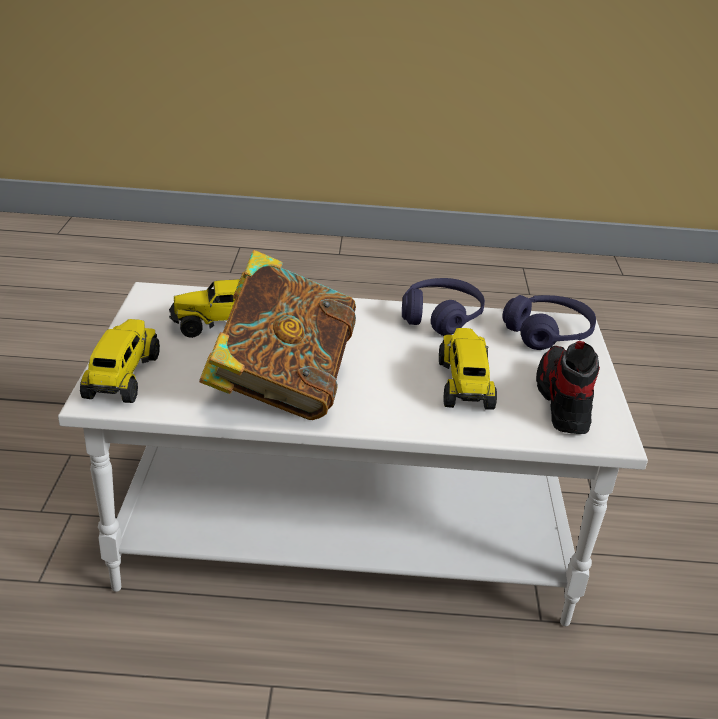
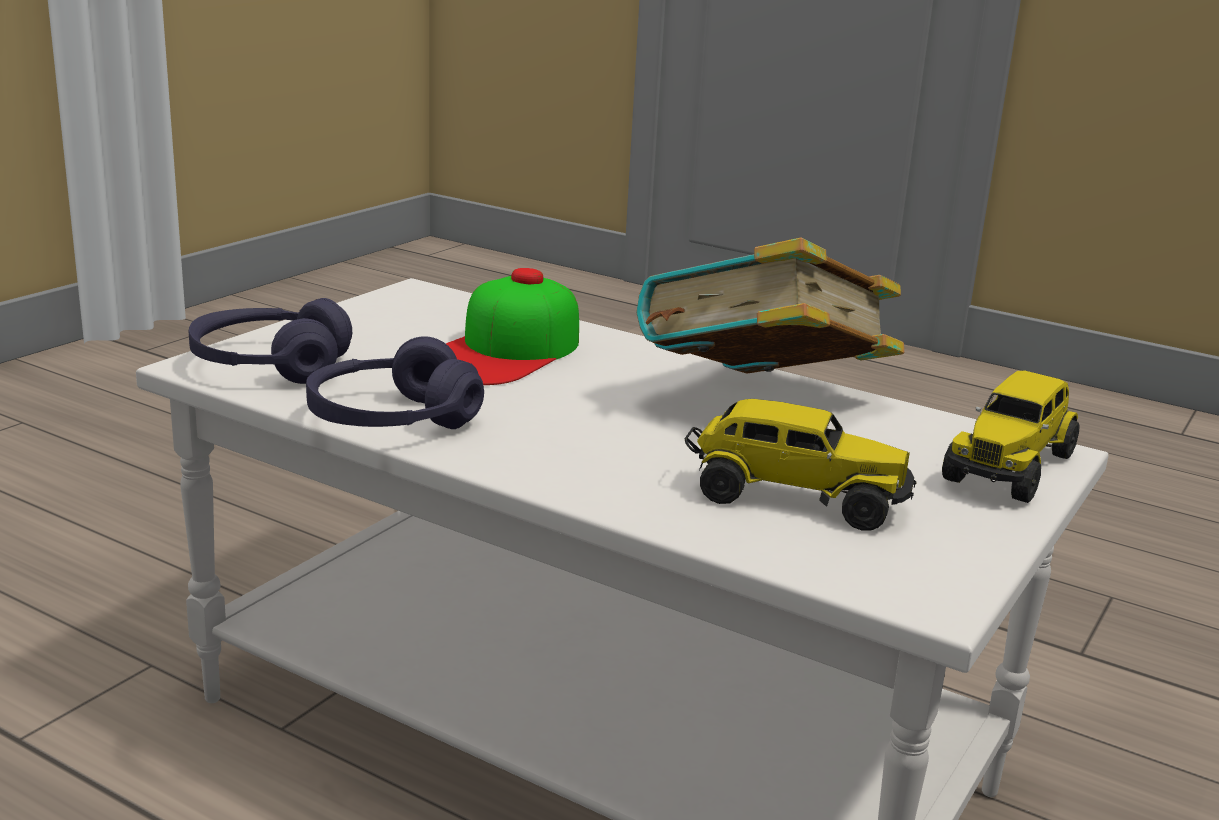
camera: 150 degrees left, 10 degrees down
(465, 385) = (503, 352): toy truck -> cap
(562, 401) = (408, 317): shoe -> none

